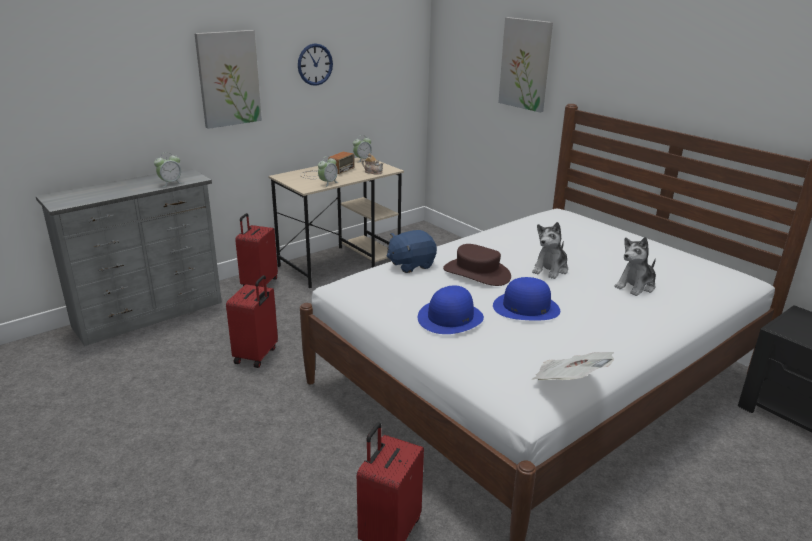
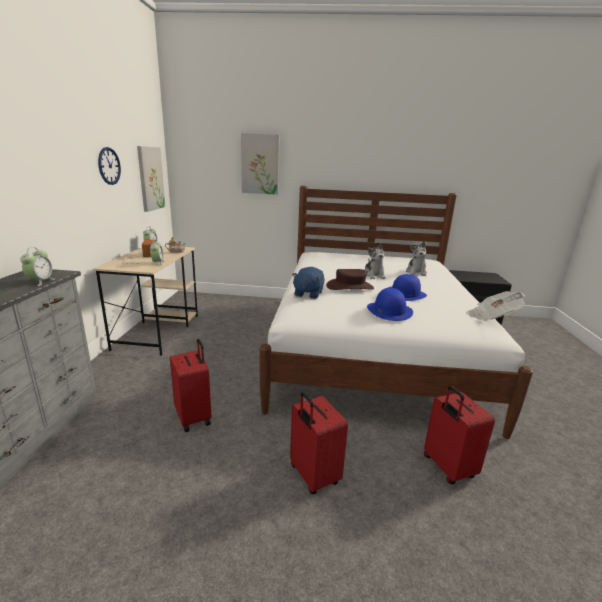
camera: 45 degrees left, 5 degrees down
(228, 79) = (50, 174): picture -> picture (150, 178)
(259, 284) = (111, 368): red suitcase -> red suitcase (313, 476)

